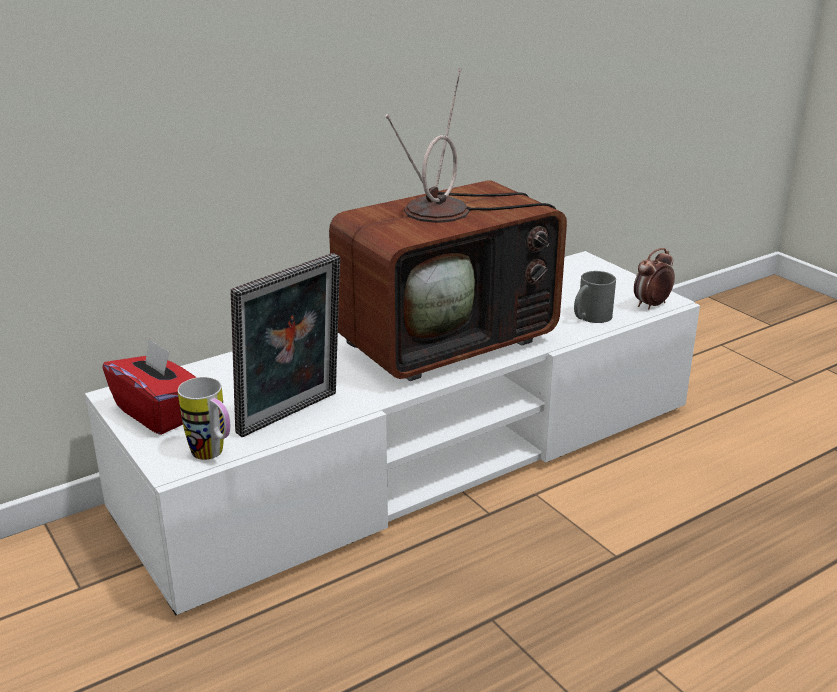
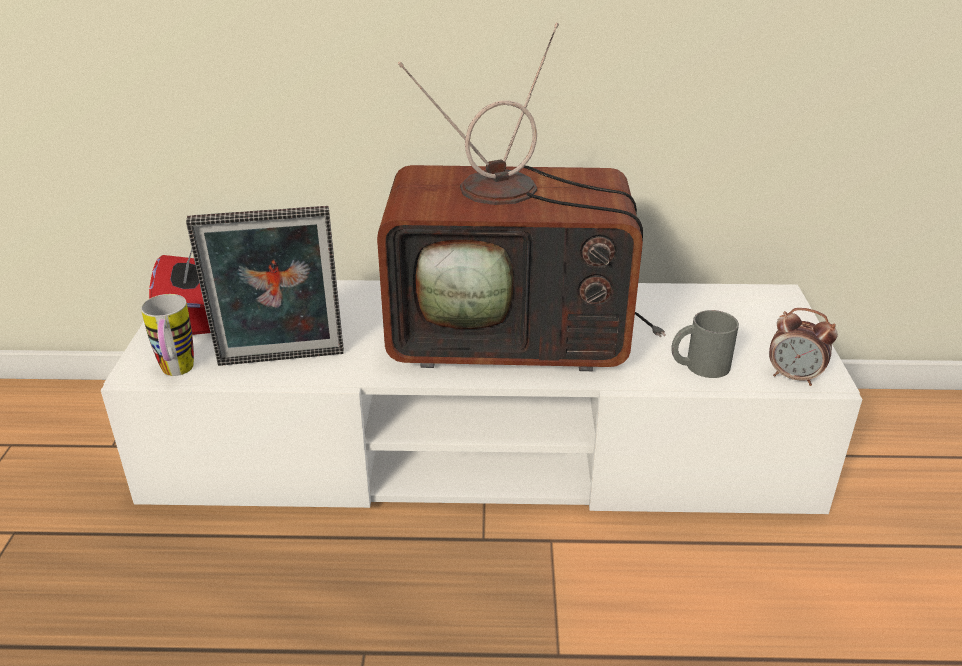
camera: 35 degrees right, 5 degrees up
(651, 305) = (794, 377): alarm clock -> alarm clock turned 150 degrees counterclockwise

